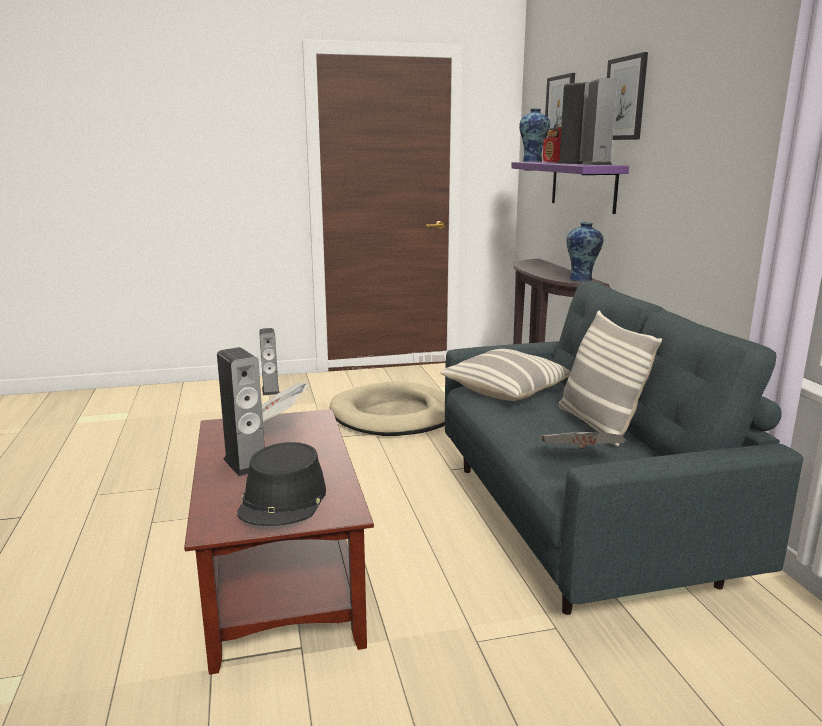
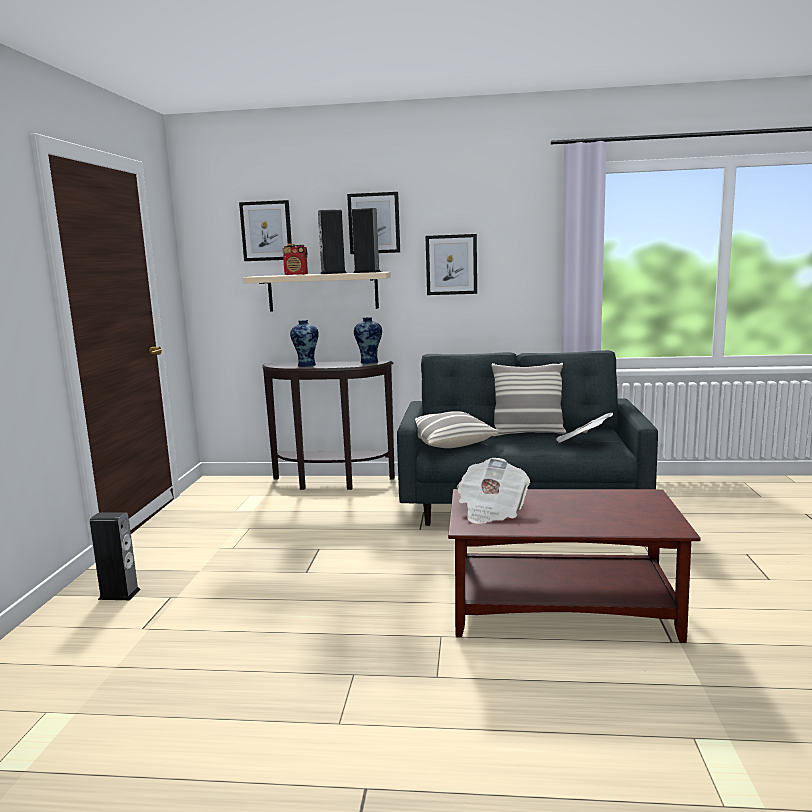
camera: 70 degrees left, 5 degrees down
(245, 463) = (562, 518): speaker -> none
(283, 500) = (630, 508): black hat -> none
(395, 415) = (285, 536): beige dog bed -> none
(533, 161) = (260, 276): vase -> vase (306, 365)
(583, 185) = (323, 292): purple shelf -> beige shelf
(679, 161) = (451, 264): none -> picture

